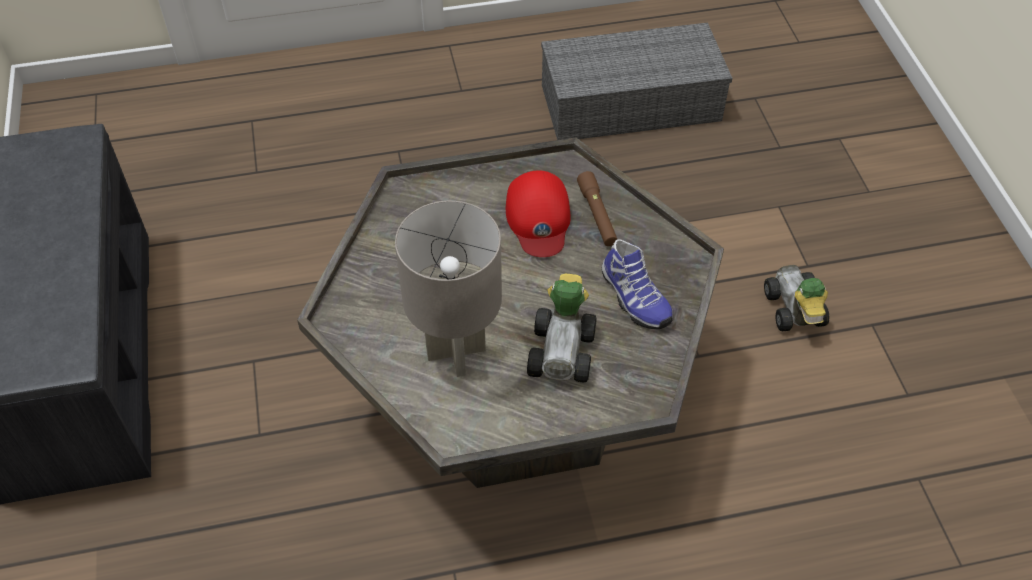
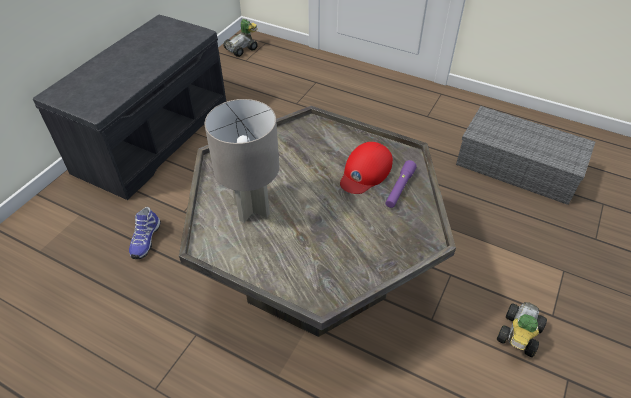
camera: 40 degrees right, 5 degrees down
(564, 349) = (307, 243): toy car -> toy car (243, 49)
(597, 215) = (399, 188): brown flashlight -> purple flashlight
(633, 298) = (373, 242): shoe -> shoe (145, 240)

